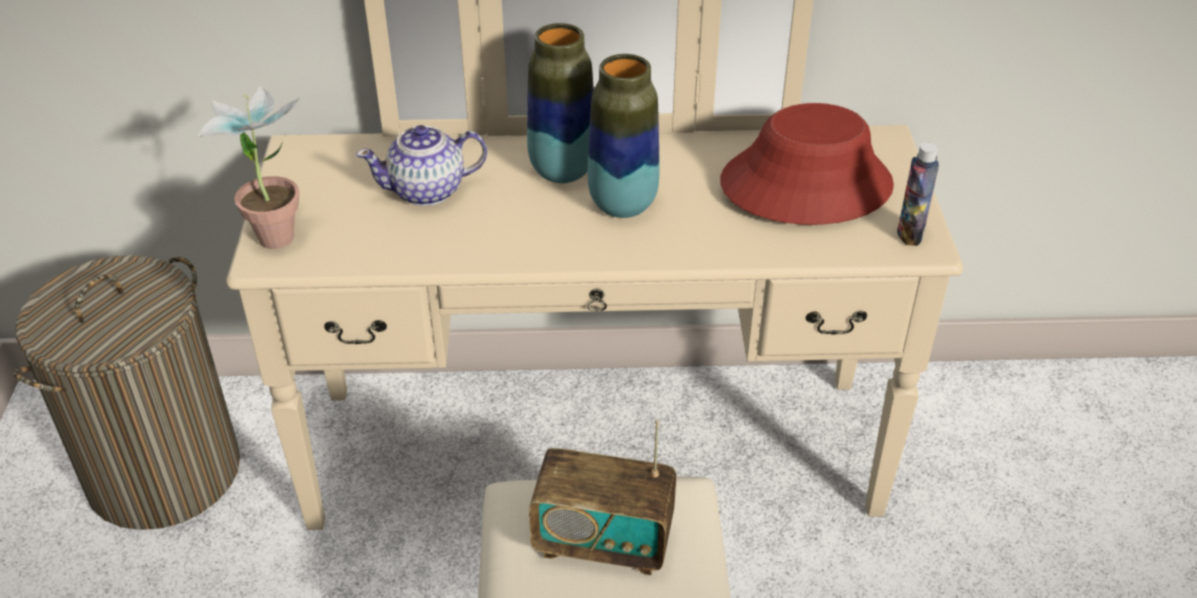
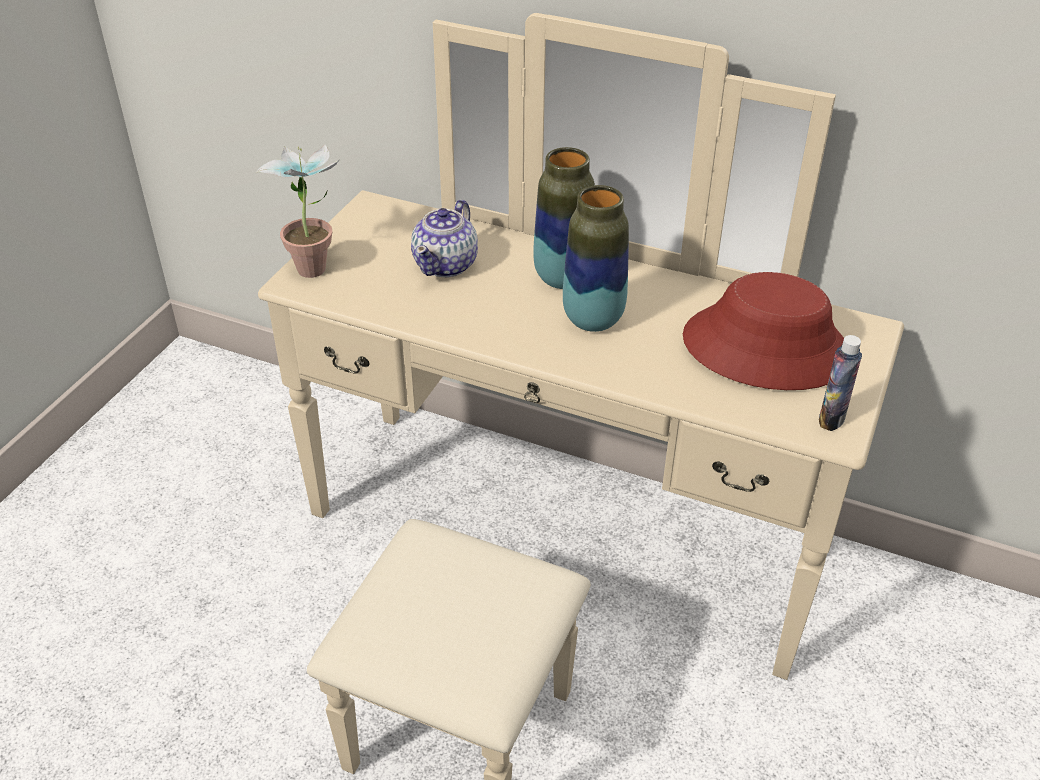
camera: 25 degrees right, 0 degrees up
(164, 472) = (238, 435): laundry basket -> none
(428, 191) = (446, 264): teapot -> teapot turned 75 degrees counterclockwise
(603, 542) = (460, 594): radio -> none

